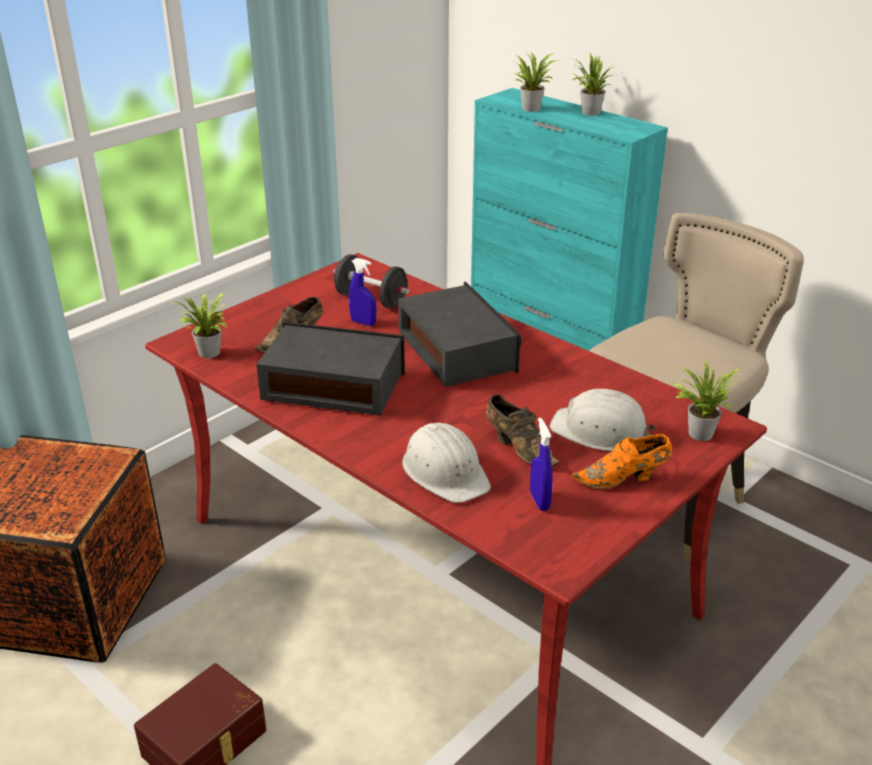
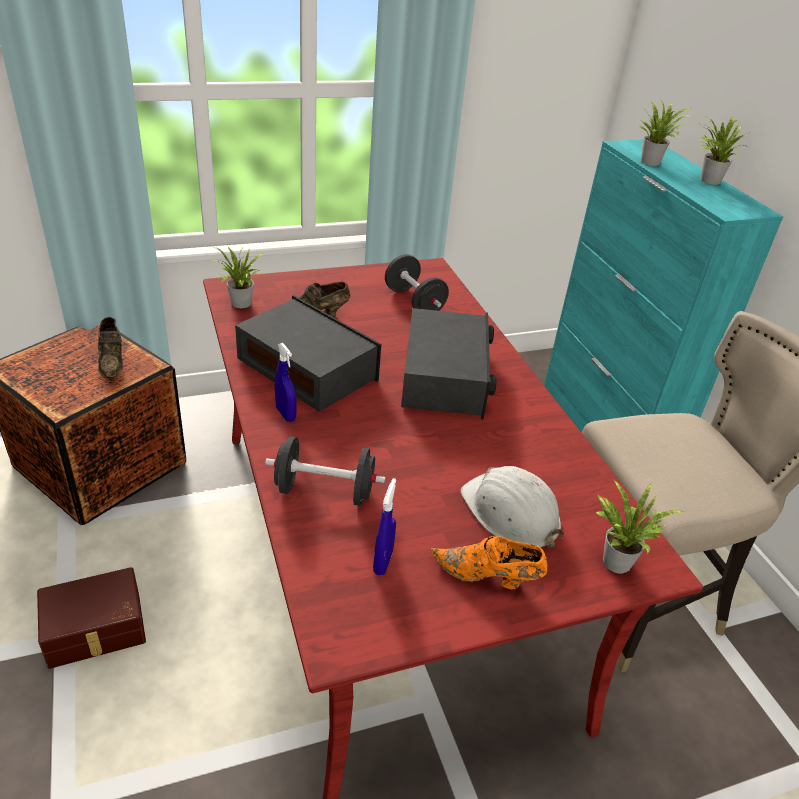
camera: 25 degrees right, 5 degrees up
(363, 323) = (387, 321): blue spray bottle -> blue spray bottle (285, 414)
(445, 472) = (324, 491): white hard hat -> black dumbbell
(519, 448) = (414, 496): brown shoe -> brown shoe (112, 361)

